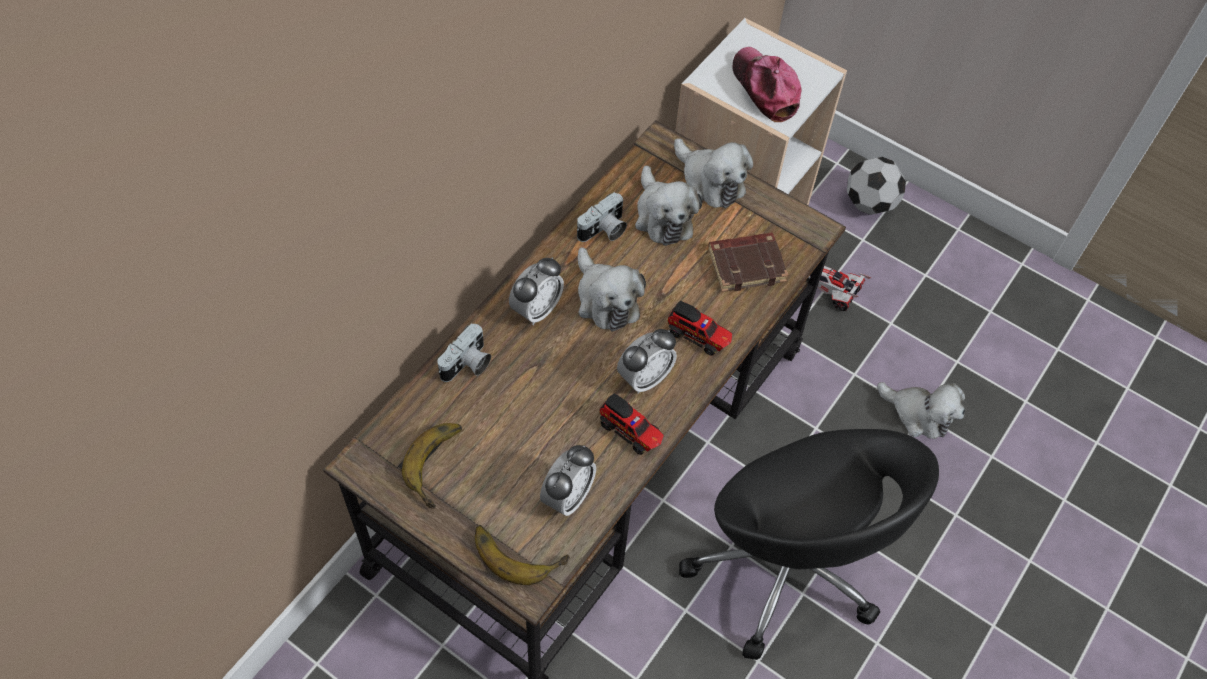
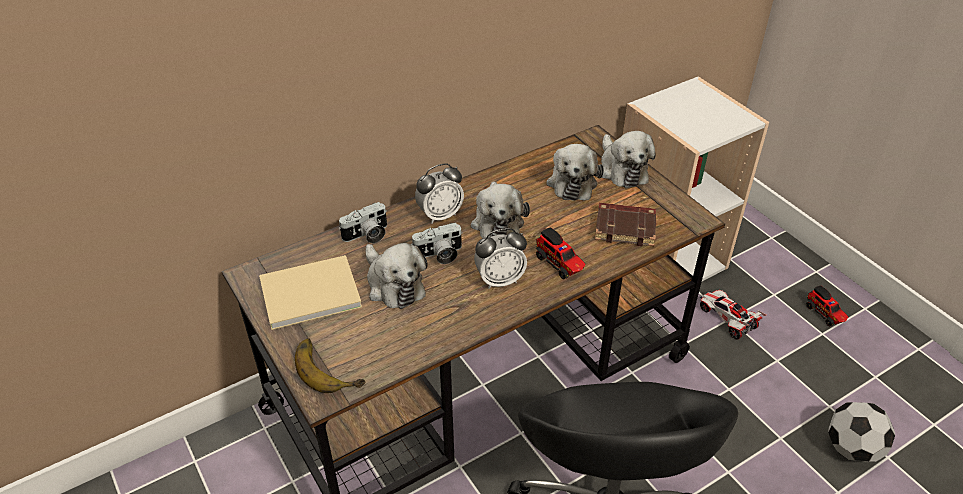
camera: 25 degrees right, 15 degrees down
(441, 465) = (307, 292): banana -> beige book
(567, 497) = (391, 342): alarm clock -> none
(604, 231) = (520, 180): camera -> camera (439, 255)
(631, 432) = (468, 313): toy truck -> toy truck (825, 314)
(765, 88) = (693, 119): cap -> none
(869, 203) = (789, 271): football -> football (851, 448)
(919, 414) = (778, 437): plush toy -> plush toy (393, 284)

